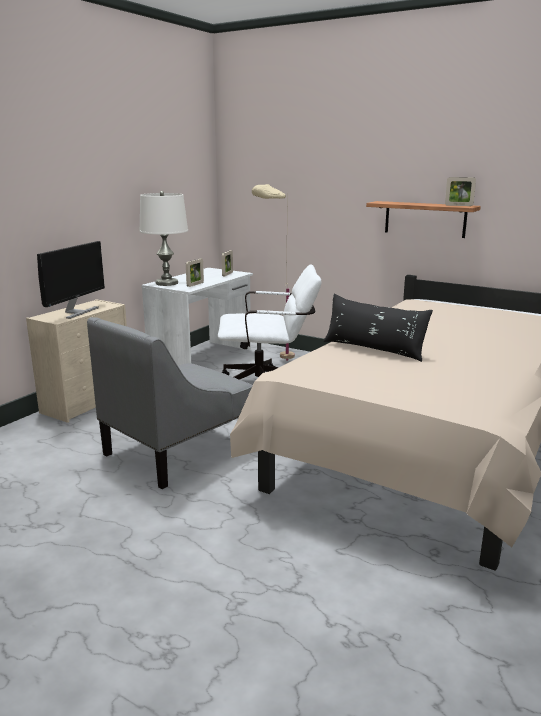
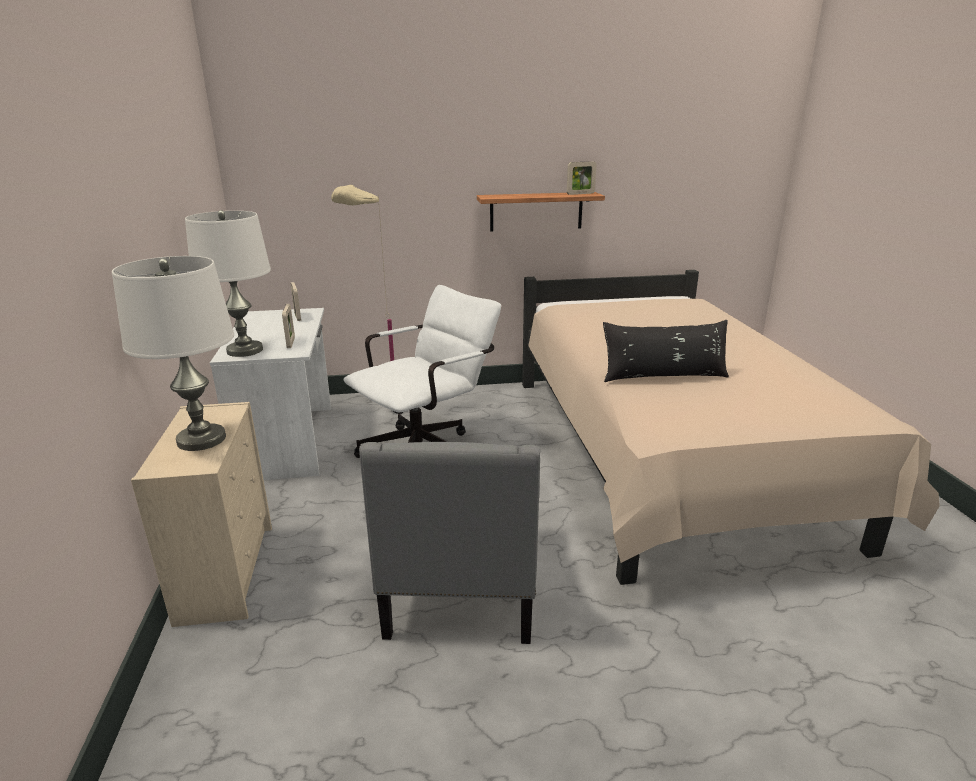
camera: 40 degrees left, 5 degrees up
(76, 312) = (201, 439): monitor -> white table lamp

